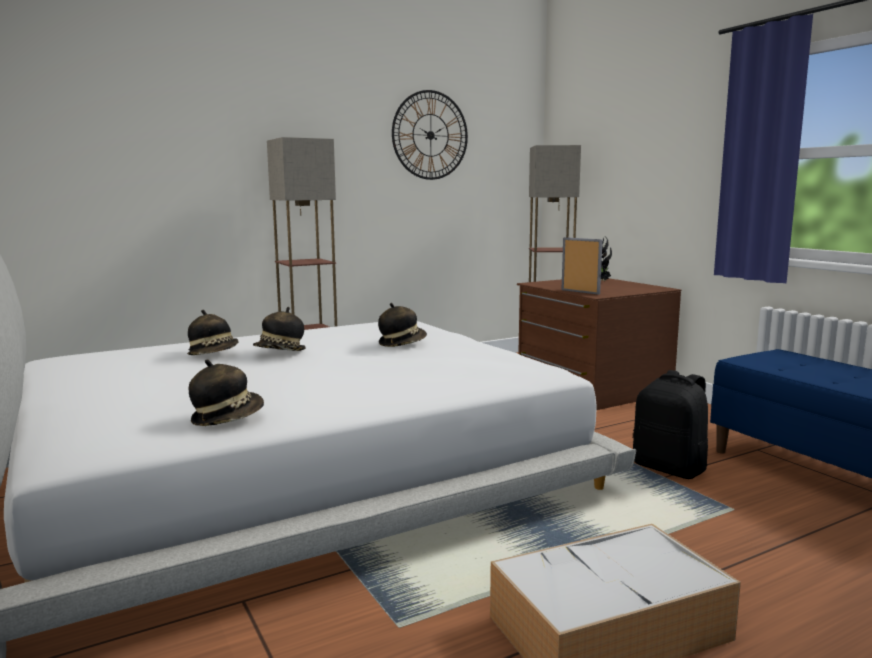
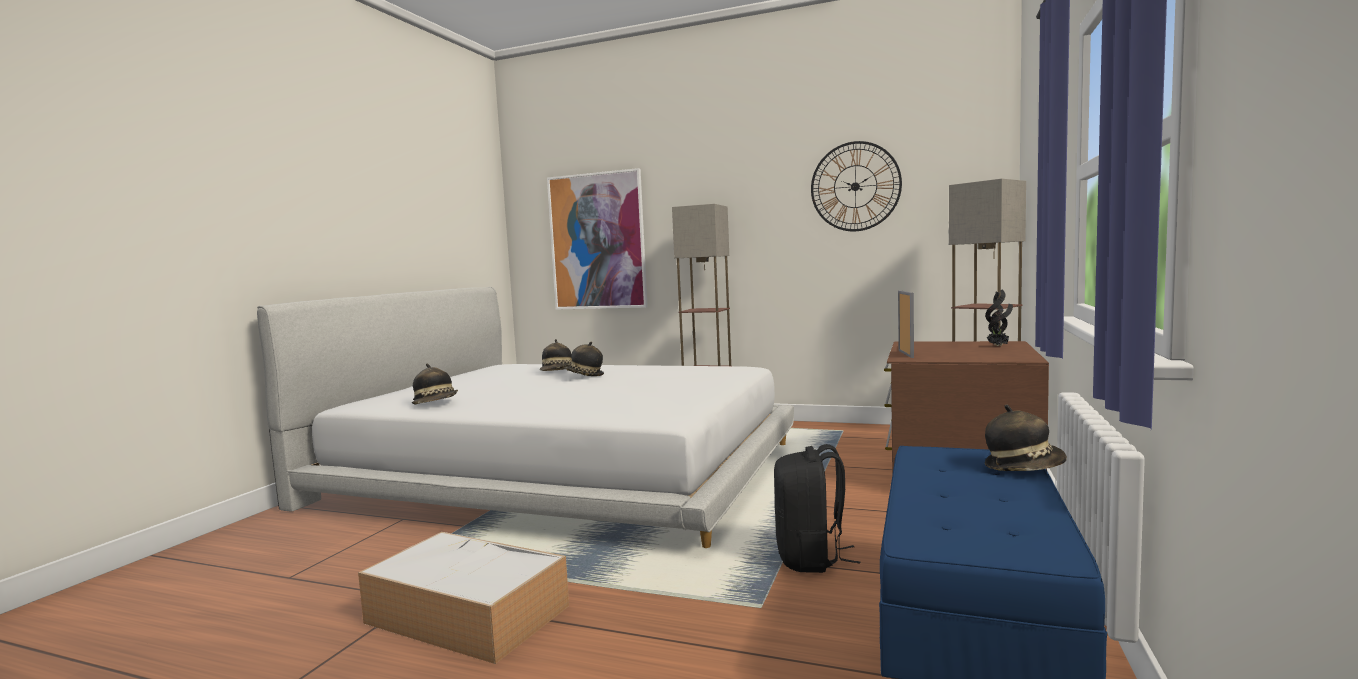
camera: 50 degrees right, 5 degrees down
(124, 172) = (597, 241): none -> picture
(402, 343) = (669, 382): hat -> hat (1023, 468)

